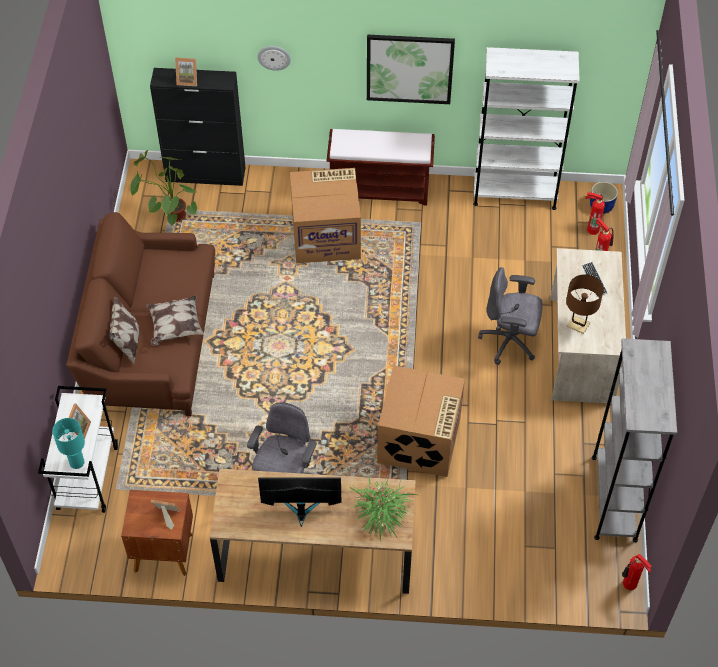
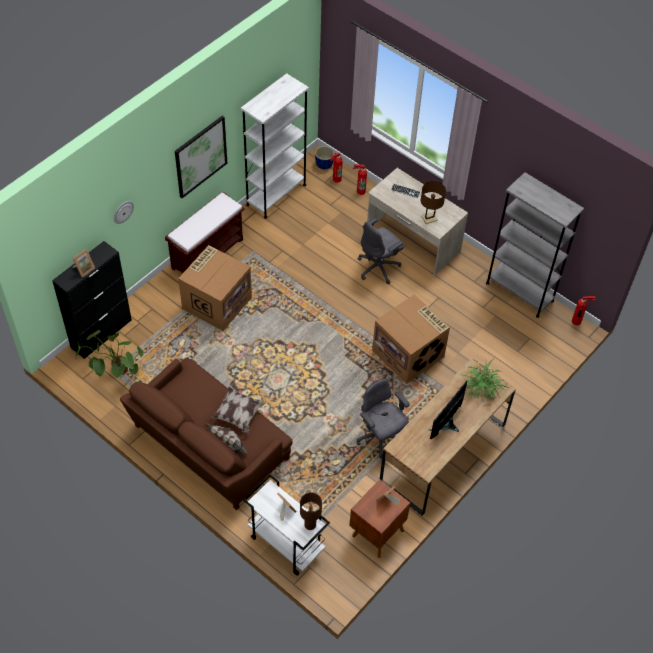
camera: 55 degrees left, 0 degrees up
(77, 462) = (310, 524): turquoise table lamp -> brown table lamp

